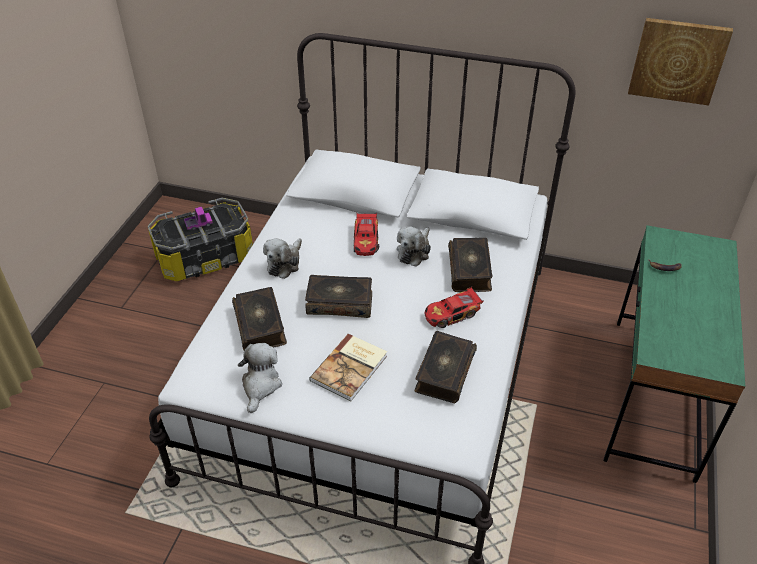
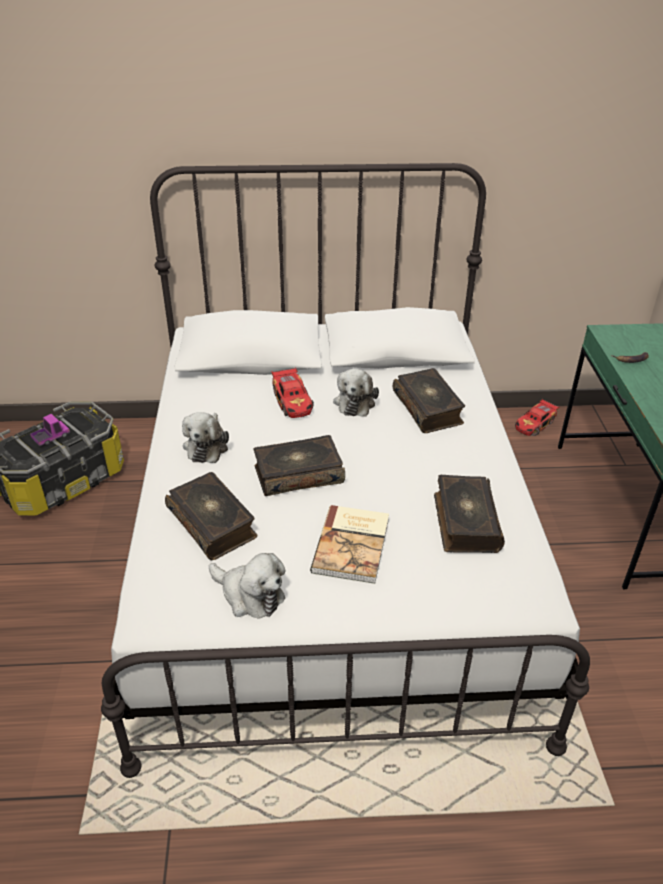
camera: 20 degrees left, 5 degrees down
(260, 385) = (249, 595): plush toy -> plush toy turned 135 degrees clockwise
(452, 314) = (436, 457): toy car -> toy car (535, 424)
(678, 60) = (588, 140): picture -> none

